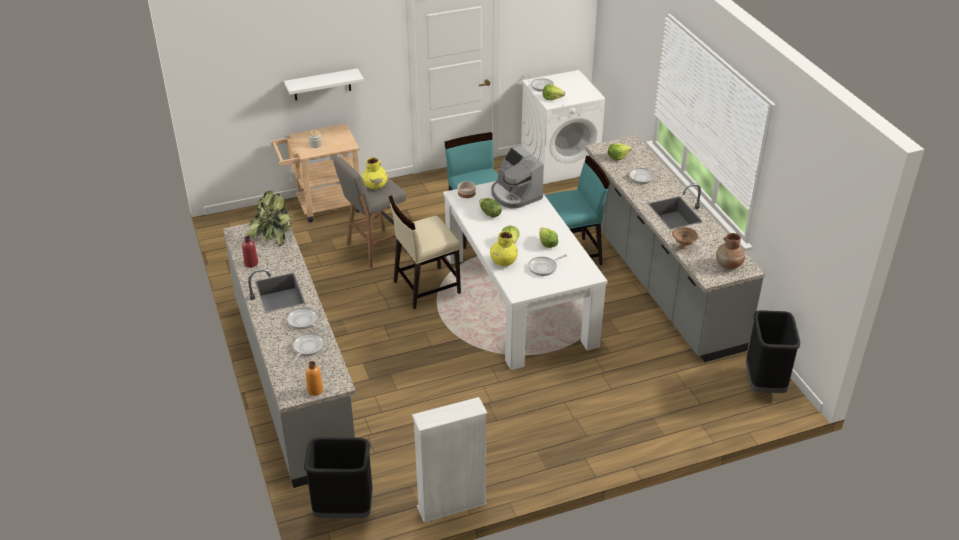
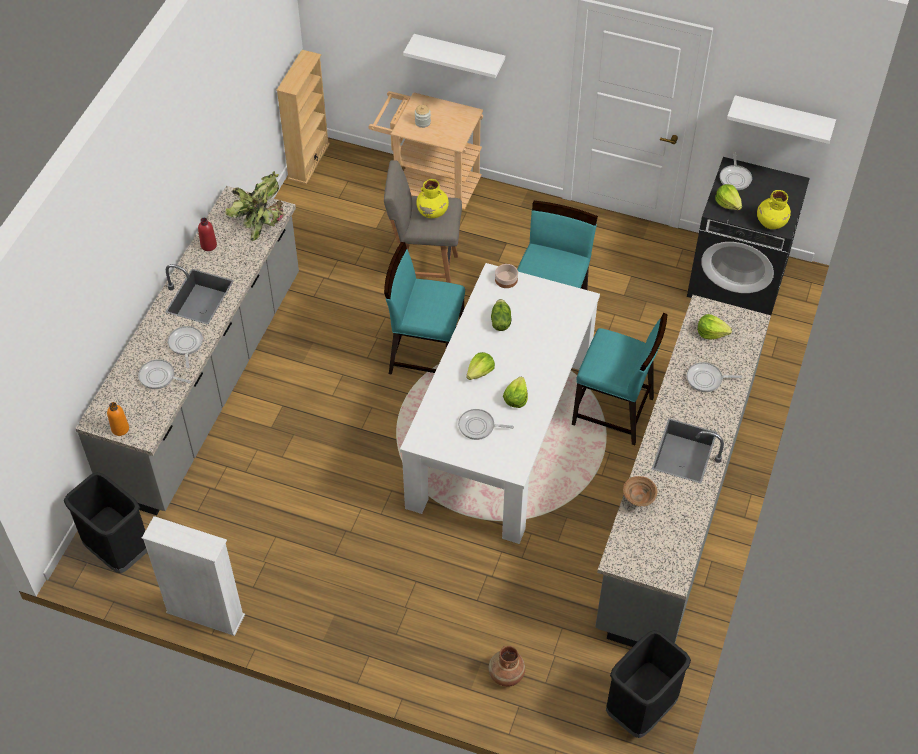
camera: 40 degrees right, 15 degrees up
(222, 230) = (308, 161): none -> beige bookcase
(307, 348) = (159, 377): frying pan -> frying pan turned 135 degrees counterclockwise
(426, 287) = (426, 355): beige chair -> turquoise chair
(503, 262) = (446, 393): yellow vase -> yellow vase (771, 222)
(515, 195) = (553, 313): coffee machine -> none
(554, 32) = (782, 118): none -> white shelf
(559, 163) = (738, 279): white washing machine -> black washing machine
(728, 265) = (659, 558): brown vase -> brown vase (506, 675)

